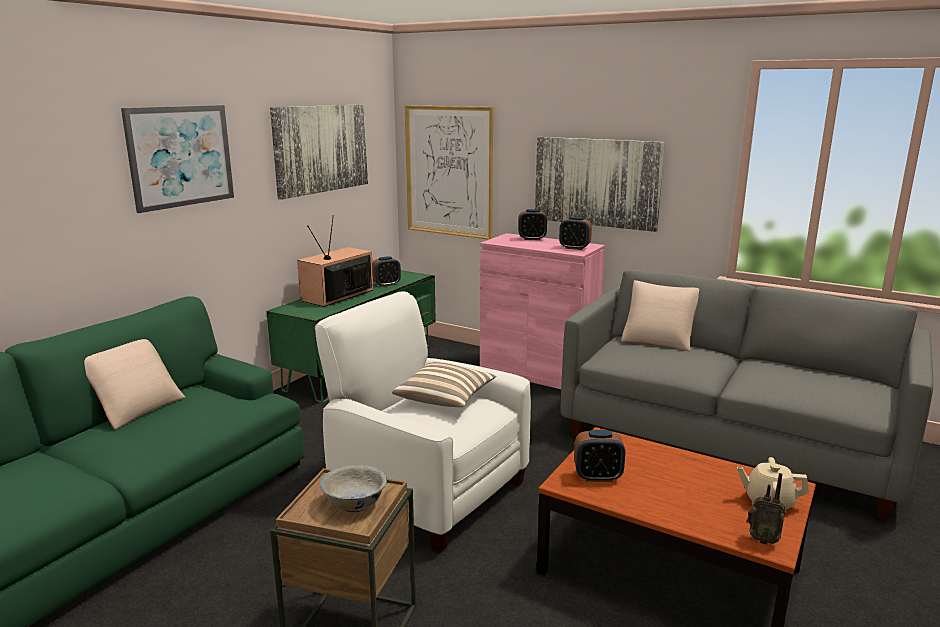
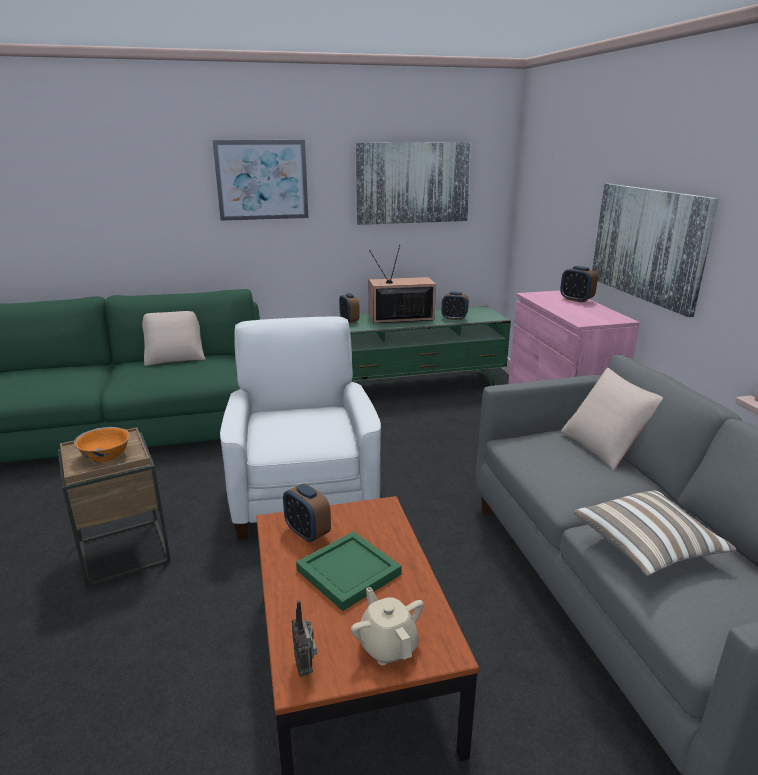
camera: 45 degrees right, 5 degrees up
(354, 503) = (105, 456): white bowl -> orange bowl
(445, 399) = (317, 420): pillow -> pillow (647, 548)
(449, 171) = (543, 216): picture -> none
(574, 248) = (593, 317): alarm clock -> alarm clock (349, 320)
(671, 481) = (350, 572): none -> green tray

